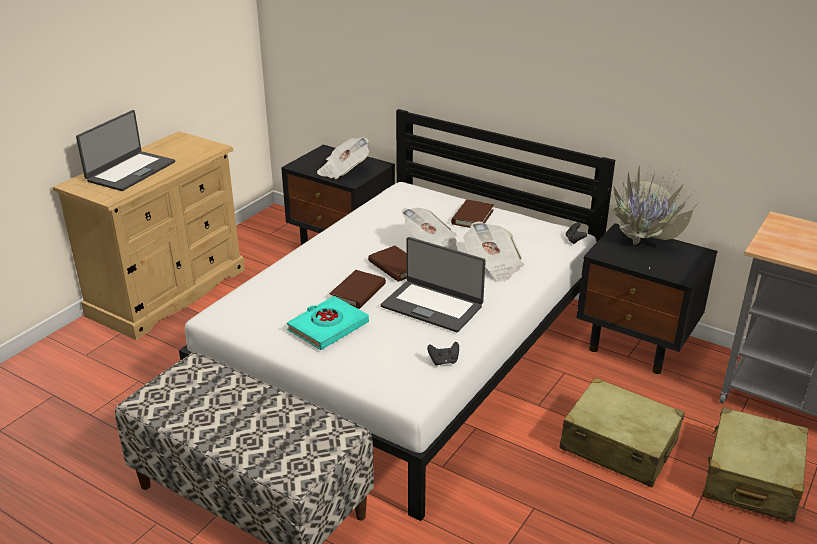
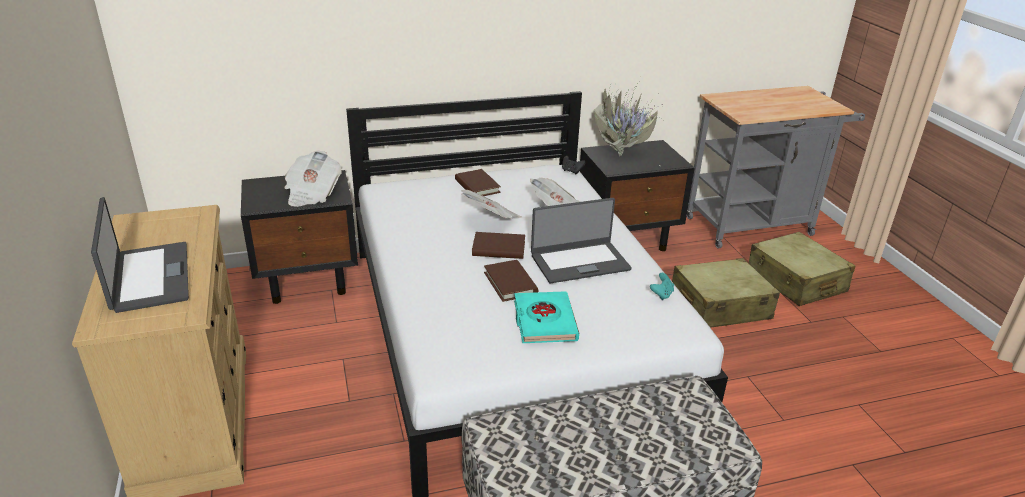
camera: 50 degrees left, 0 degrees up
(444, 361) = (661, 294): black game controller -> turquoise game controller

